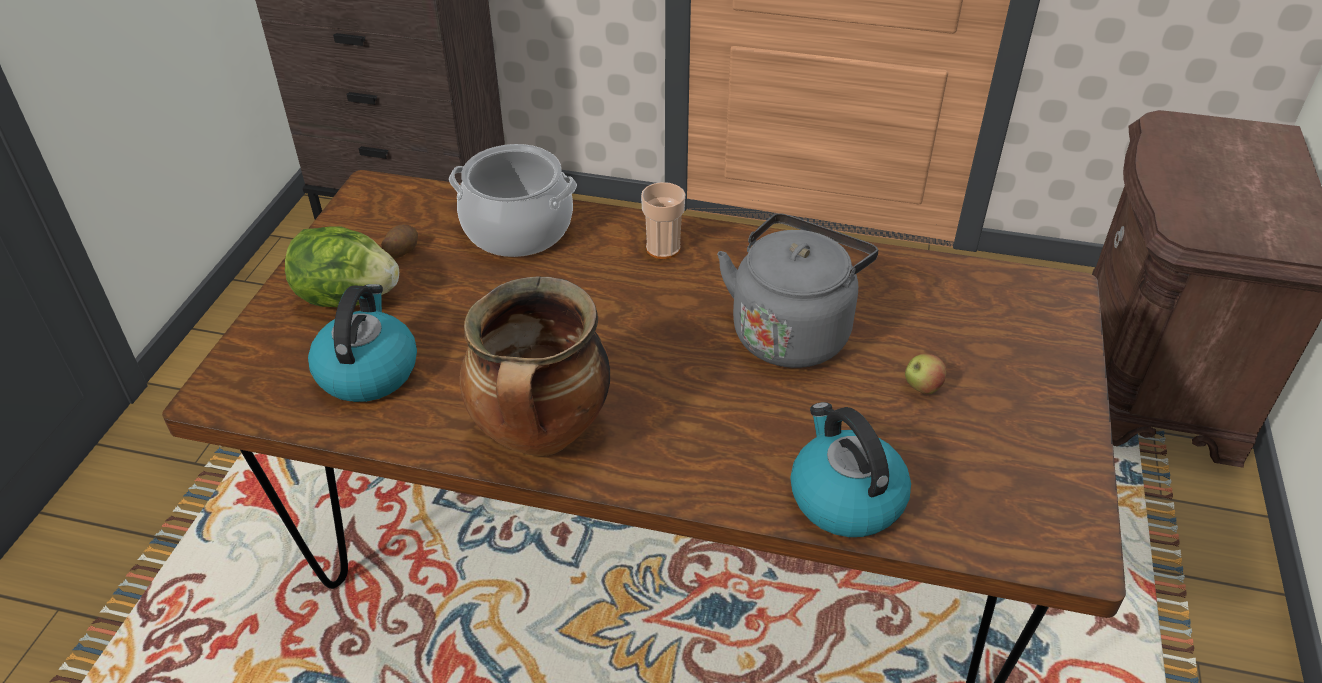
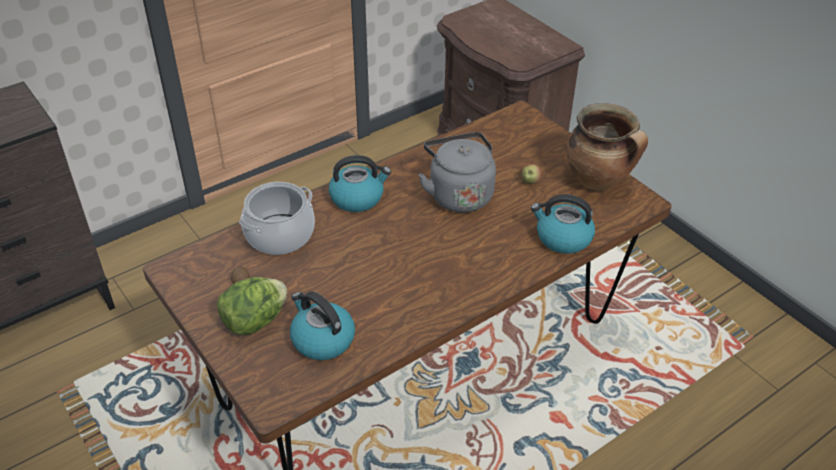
camera: 50 degrees left, 0 degrees up
(542, 435) = (434, 302): cooking pot -> cooking pot (599, 181)
(663, 248) = (357, 198): cup -> kettle

